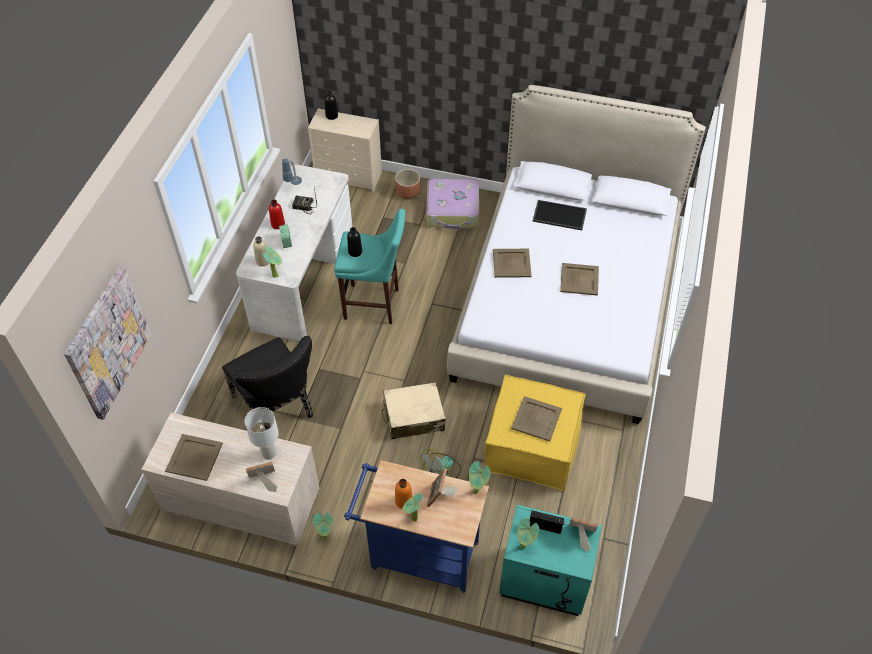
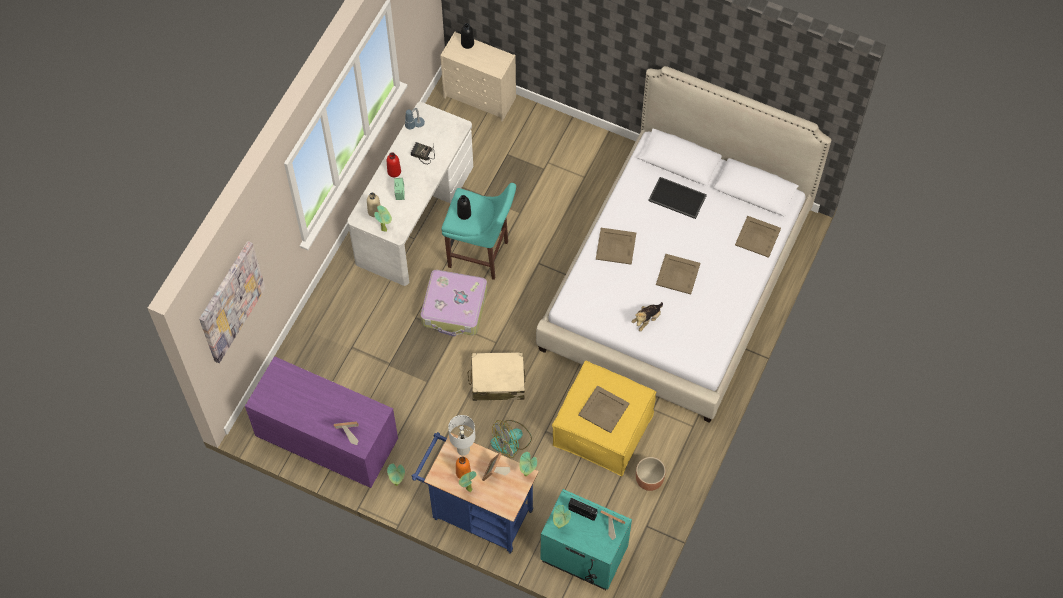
camera: 10 degrees right, 10 degrees up
(194, 458) = (291, 402): beige tray -> beige tray (758, 237)
(243, 507) = (328, 443): beige dresser -> purple dresser
(269, 454) = (355, 409): white table lamp -> white table lamp (463, 450)
(278, 408) = (371, 352): black chair -> none
(407, 193) = (538, 128): brown planter -> brown planter (649, 479)
(453, 211) = (582, 157): suitcase -> suitcase (455, 308)
(560, 324) = (647, 319): none -> plush toy

